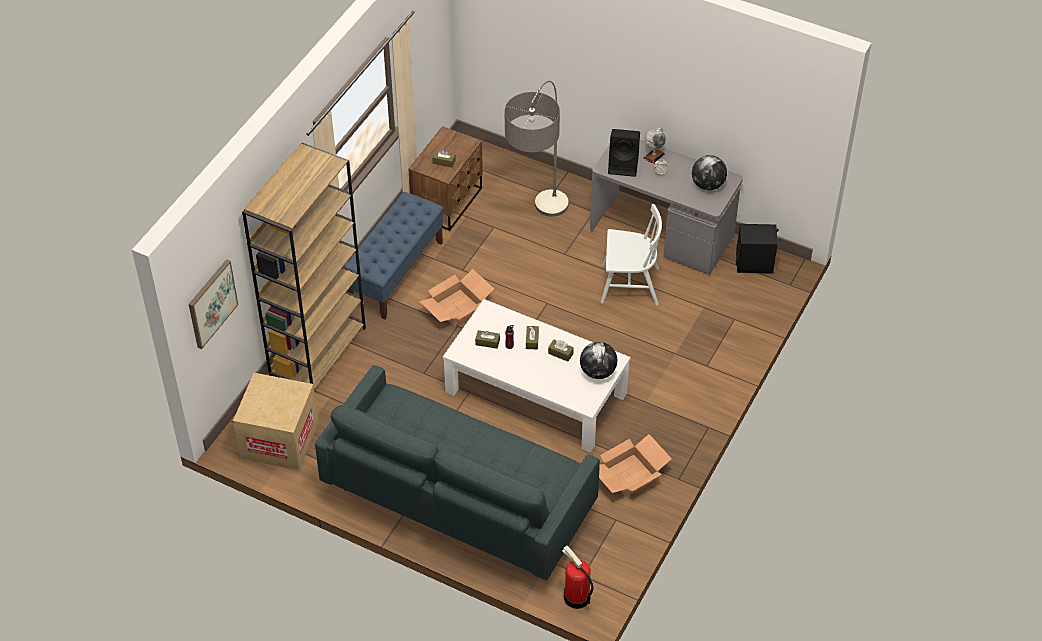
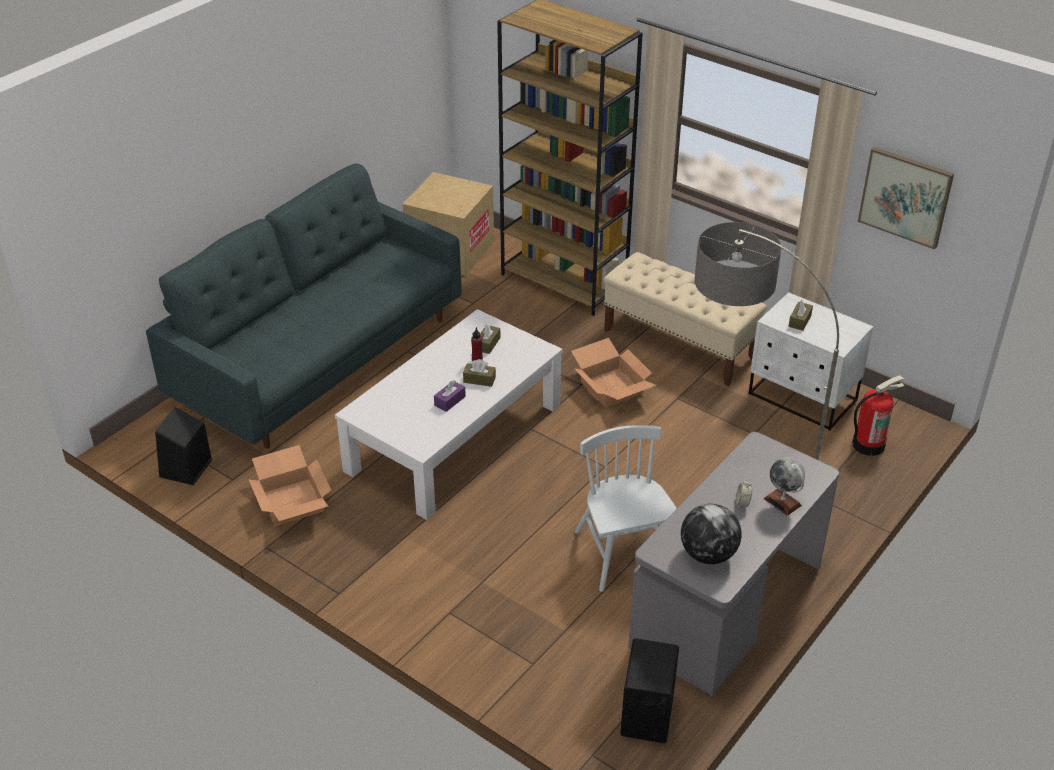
camera: 100 degrees right, 10 degrees down
(211, 303) = (488, 59): picture -> picture (905, 197)
(396, 272) = (679, 344): blue bench -> beige bench
(448, 202) = (802, 398): brown nightstand -> white nightstand
(560, 353) = (450, 401): brown tissue box -> purple tissue box
(576, 597) = (144, 432): fire extinguisher -> fire extinguisher (868, 444)
(598, 372) = (406, 429): globe -> none
(624, 165) = (761, 465): black speaker -> black speaker (185, 469)
(629, 285) = (624, 553): white chair -> white chair turned 150 degrees clockwise

